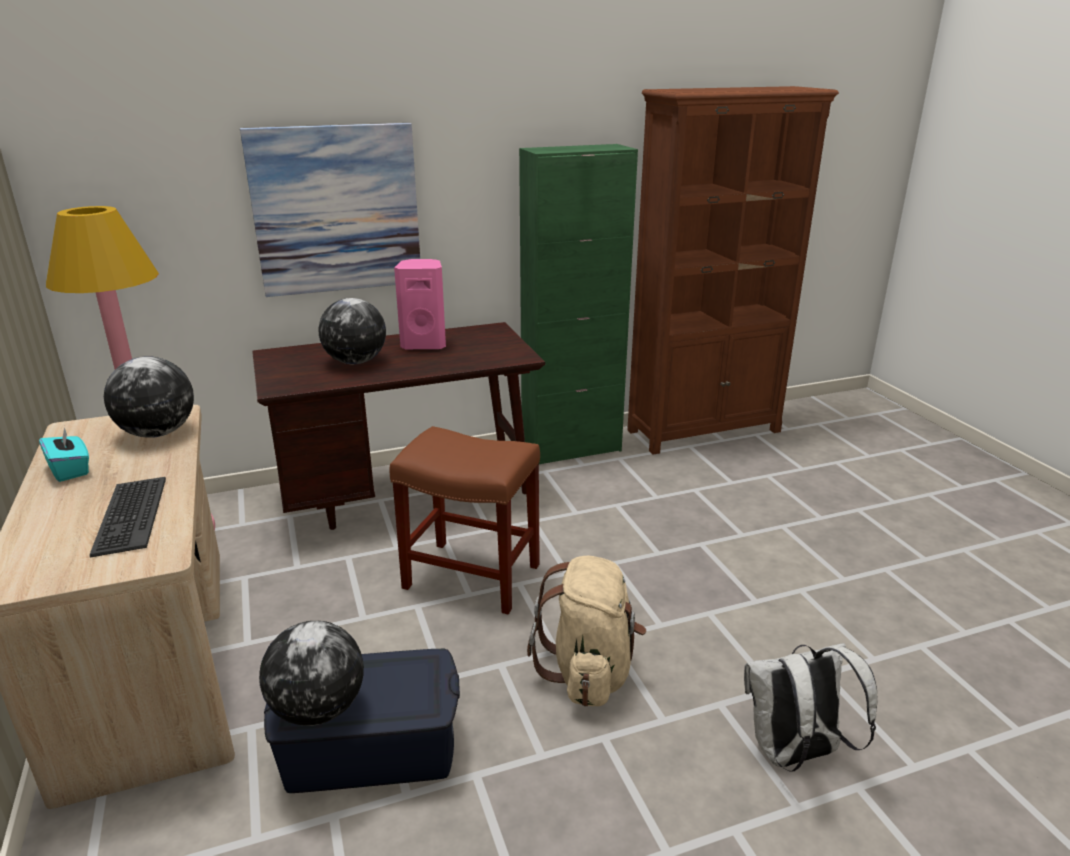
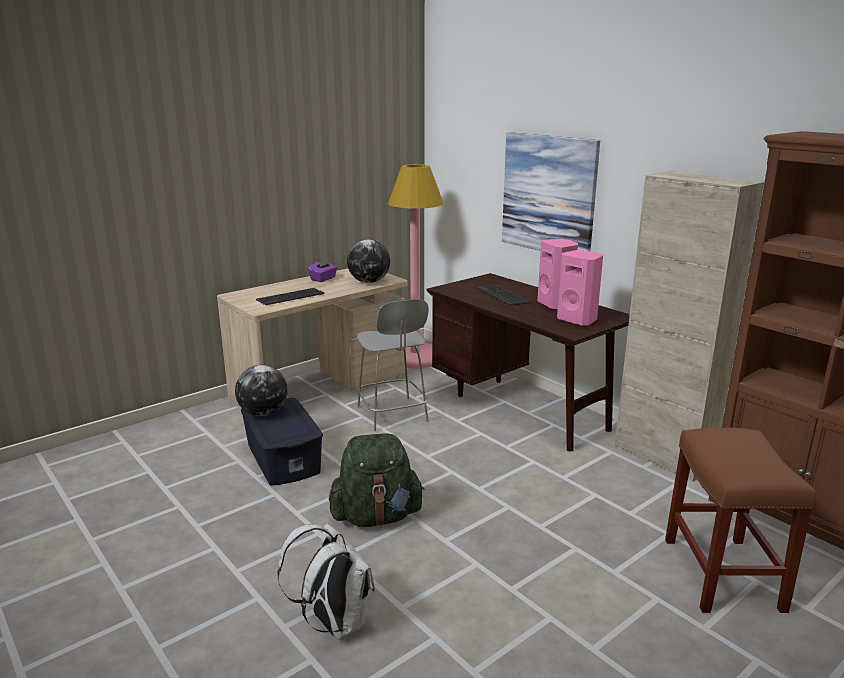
camera: 70 degrees right, 5 degrees down
(70, 470) = (323, 279): turquoise tissue box -> purple tissue box
(331, 598) = (393, 415): none -> grey chair
(356, 362) = (503, 295): globe -> keyboard
(470, 576) = (446, 452): brown stool -> brown stool (721, 572)
(486, 346) = (578, 320): none -> pink speaker
(571, 449) = (662, 456): green cabinet -> beige cabinet
(589, 671) = (376, 517): beige backpack -> green backpack

